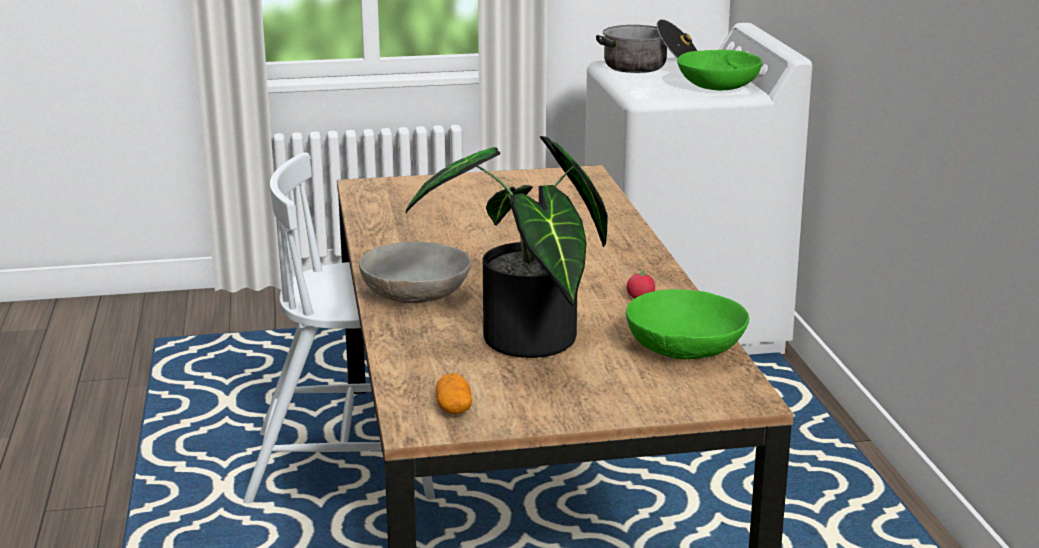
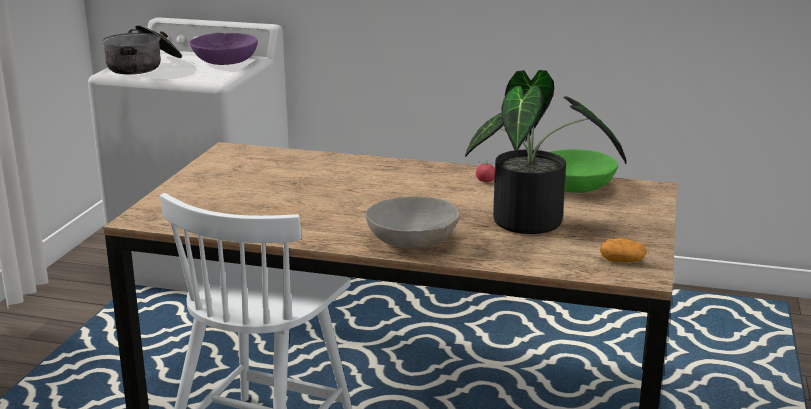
camera: 65 degrees left, 0 degrees up
(717, 86) = (224, 61): green bowl -> purple bowl

